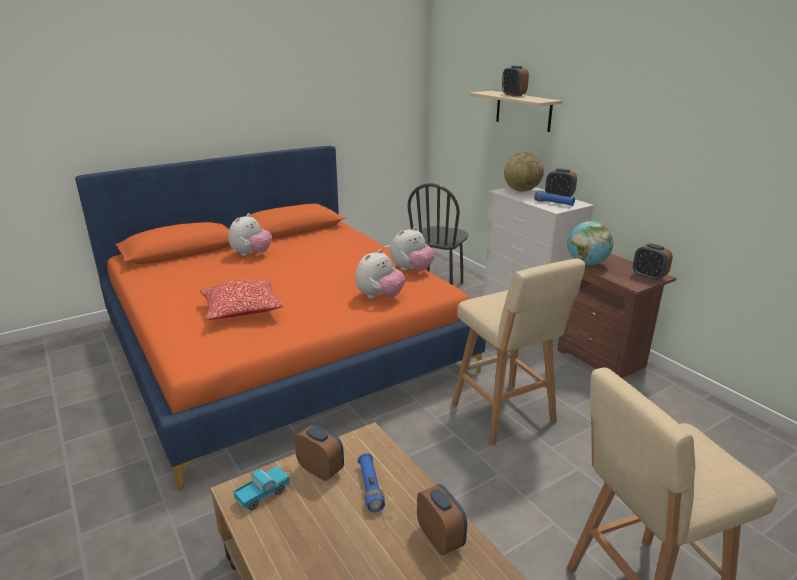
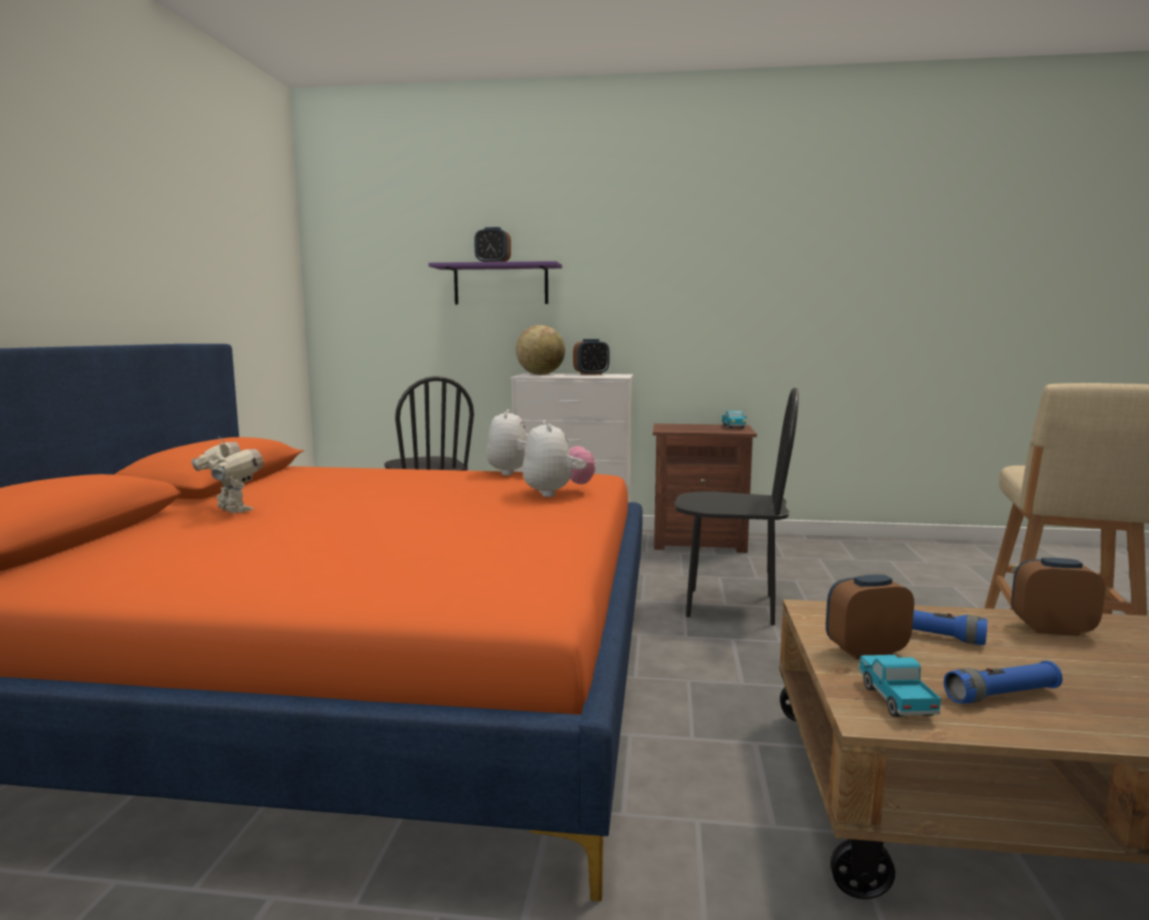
camera: 50 degrees left, 15 degrees down
(242, 310) = (432, 543): pillow -> none
(251, 254) = (232, 511): plush toy -> toy robot
(505, 415) = (730, 606): beige stool -> black chair
(523, 111) = (501, 284): beige shelf -> purple shelf
(553, 203) = (602, 375): blue flashlight -> blue flashlight (1002, 695)
(587, 263) = (672, 429): globe -> none
(649, 276) = (733, 427): alarm clock -> toy truck

